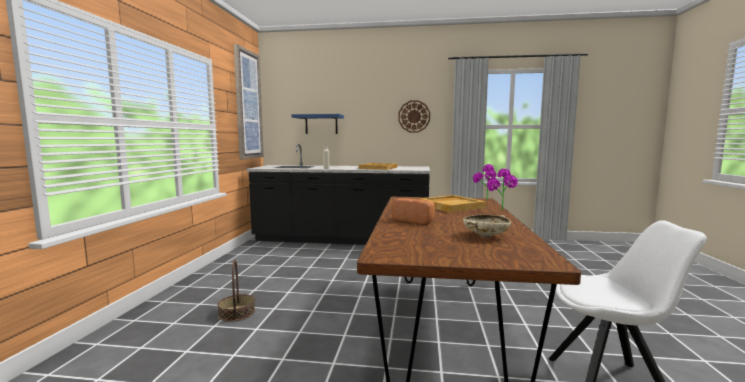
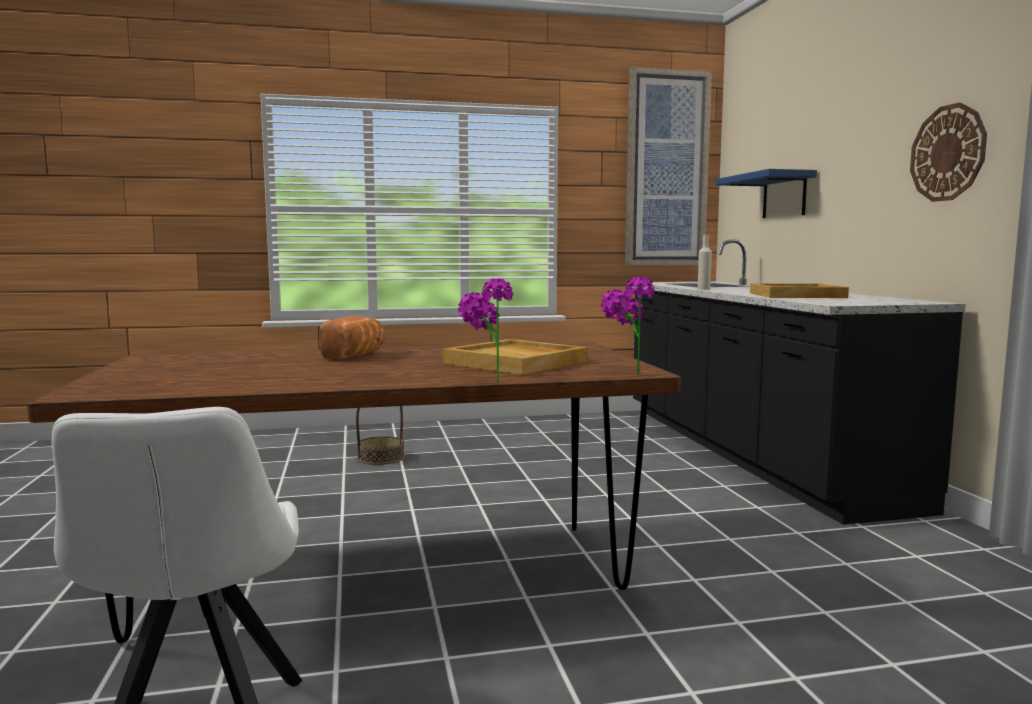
camera: 70 degrees right, 0 degrees up
(485, 236) = (245, 377): beige bowl -> none

